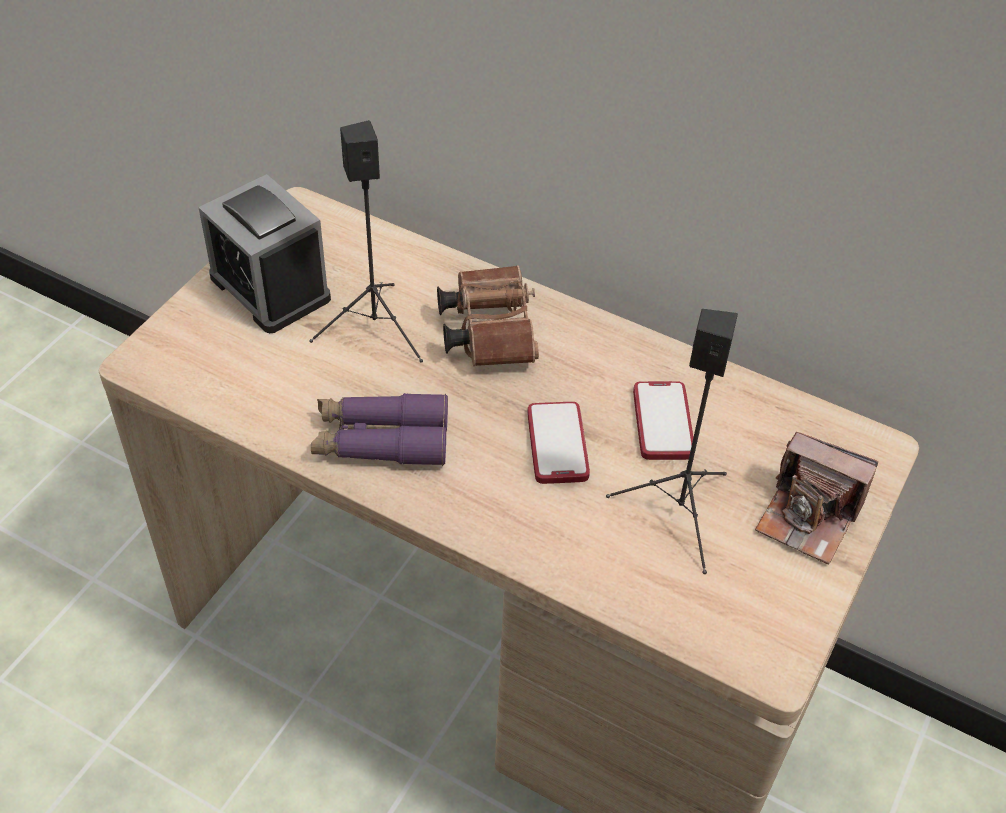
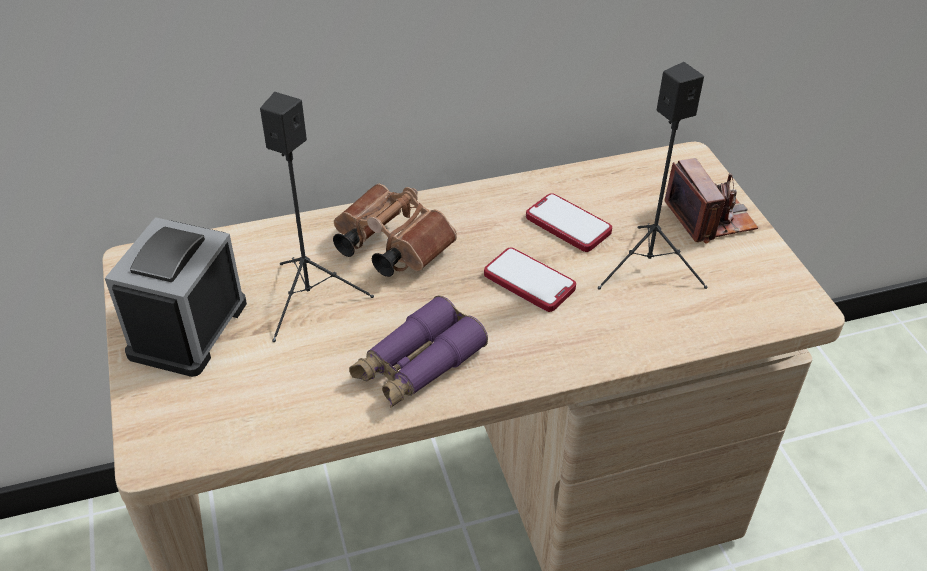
camera: 45 degrees left, 5 degrees down
(270, 288) = (188, 328): alarm clock -> alarm clock turned 105 degrees clockwise
(808, 517) = (709, 218): camera -> camera turned 90 degrees counterclockwise

